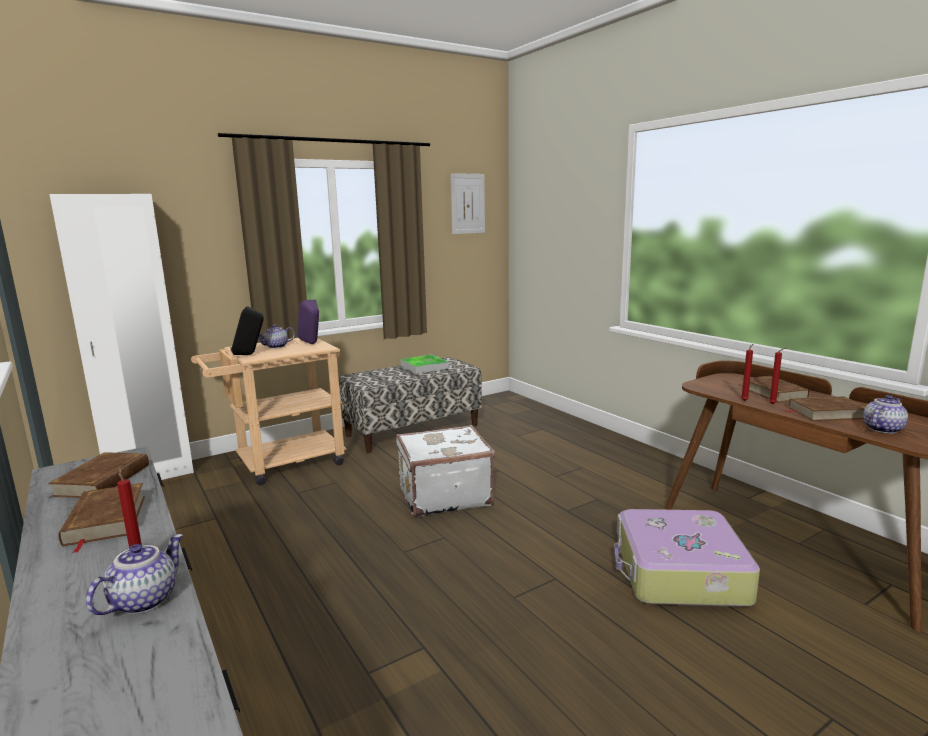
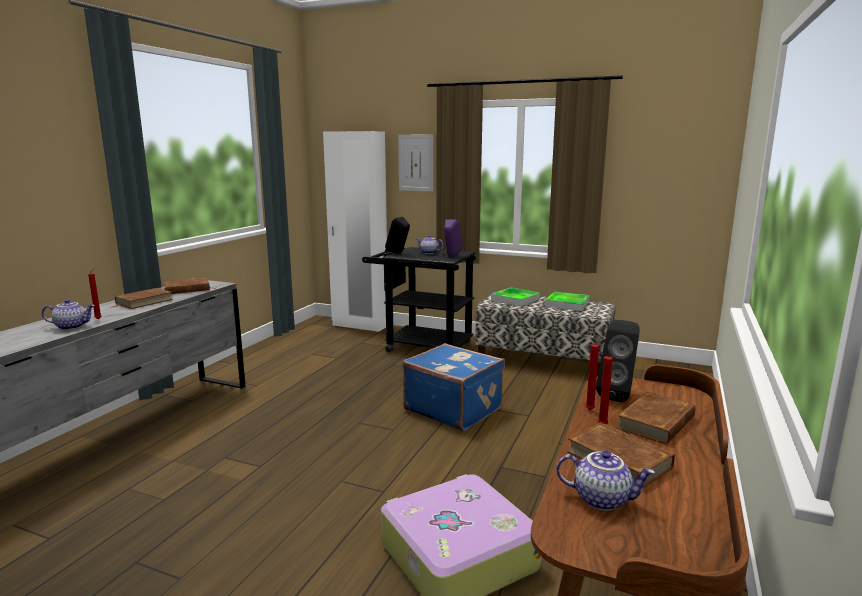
camera: 55 degrees right, 0 degrees up
(280, 464) = (421, 346): beige cart -> black cart
(378, 376) = (515, 300): none -> tray
(443, 495) = (453, 408): white suitcase -> blue suitcase
(467, 204) = (677, 140): picture -> picture (416, 163)
(723, 389) = (618, 395): none -> black speaker

